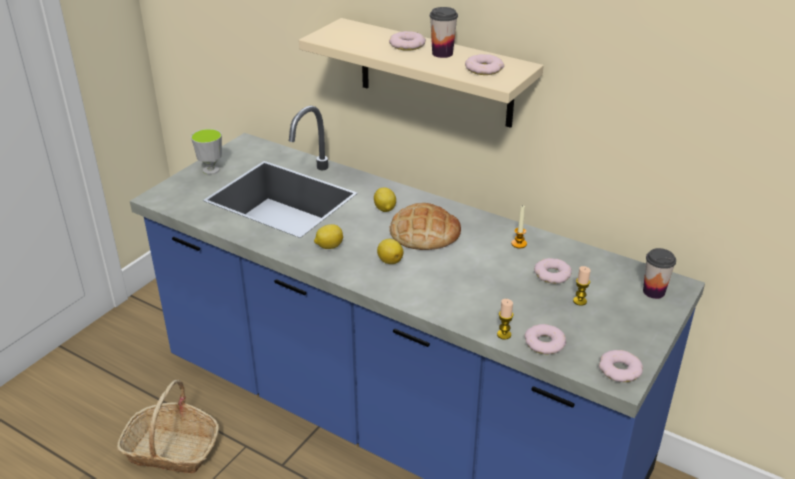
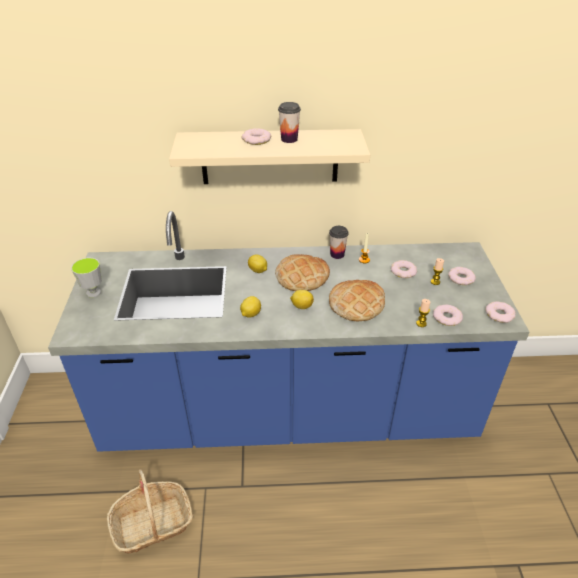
camera: 35 degrees left, 5 degrees up
(452, 284) = (356, 304): none -> bread
(484, 69) = (331, 142): donut -> donut (461, 278)
(653, 292) = (463, 258): cup -> cup (337, 254)

